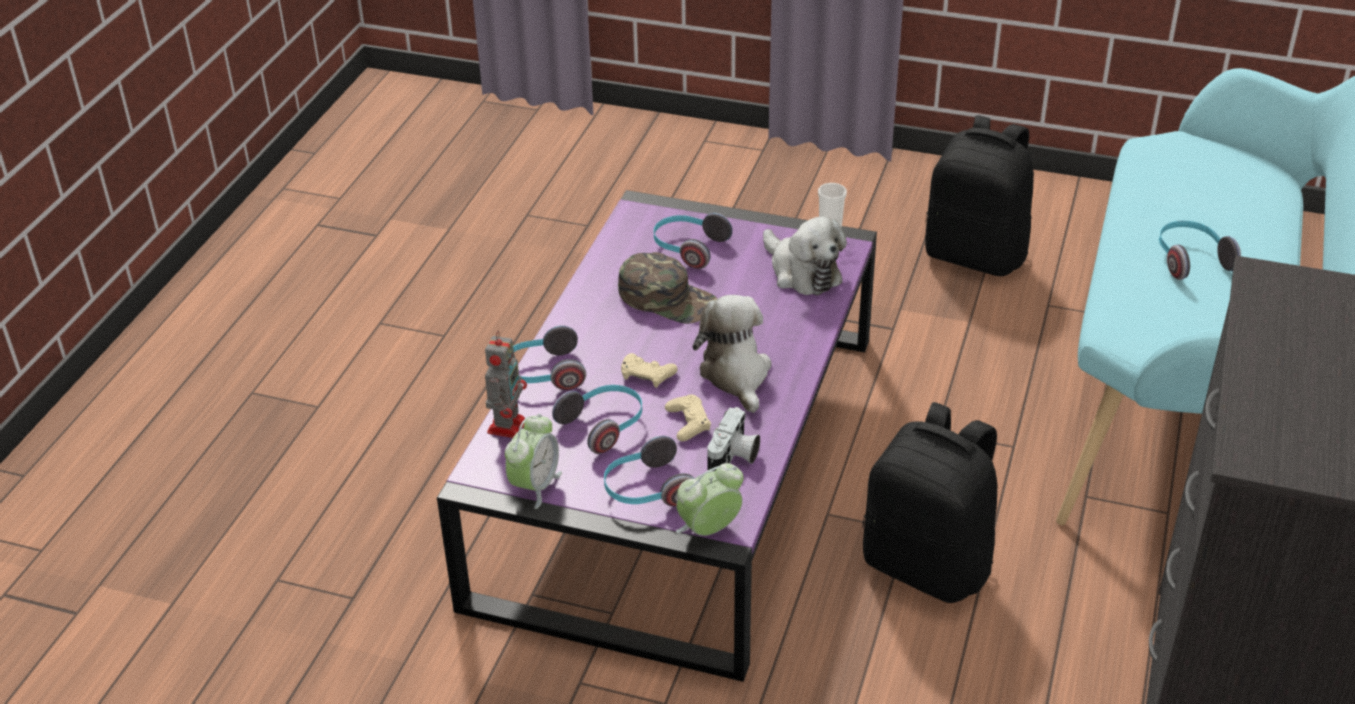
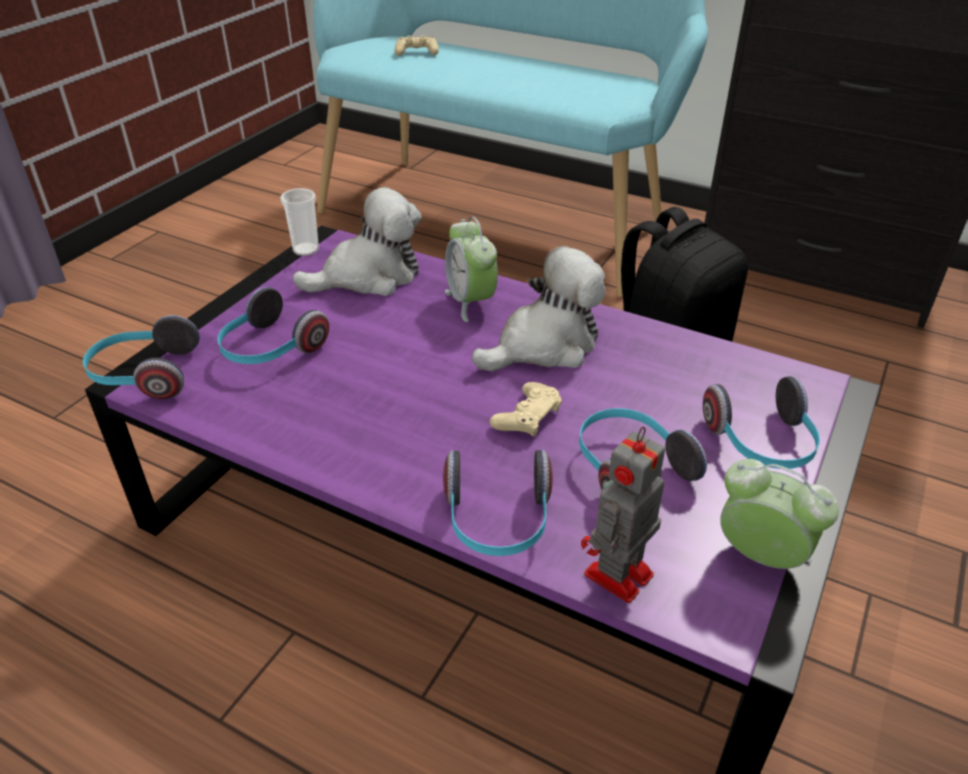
camera: 80 degrees left, 0 degrees up
(508, 425) = (616, 577): toy robot -> toy robot turned 75 degrees counterclockwise
(667, 298) = (368, 380): green cap -> none
(688, 423) = (631, 393): beige game controller -> beige game controller (416, 52)
(709, 530) = (828, 401): alarm clock -> alarm clock (471, 302)
(734, 458) = (700, 367): camera -> none
(736, 374) = (545, 346): plush toy -> plush toy turned 150 degrees clockwise
(976, 255) = (249, 268): black backpack -> none
(1190, 260) = (515, 70): headphones -> headphones (144, 375)

